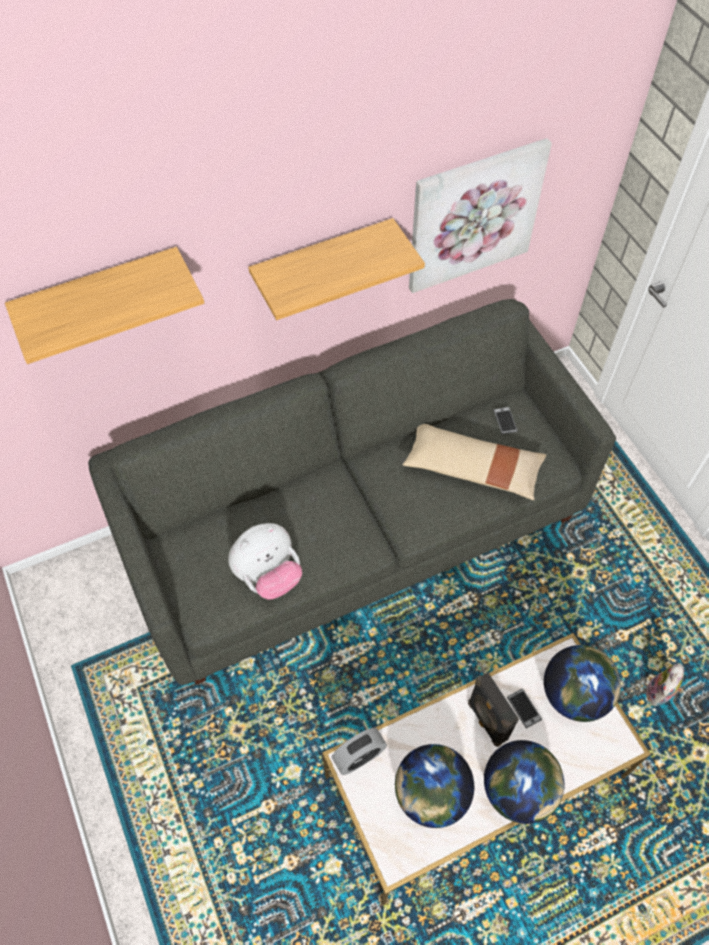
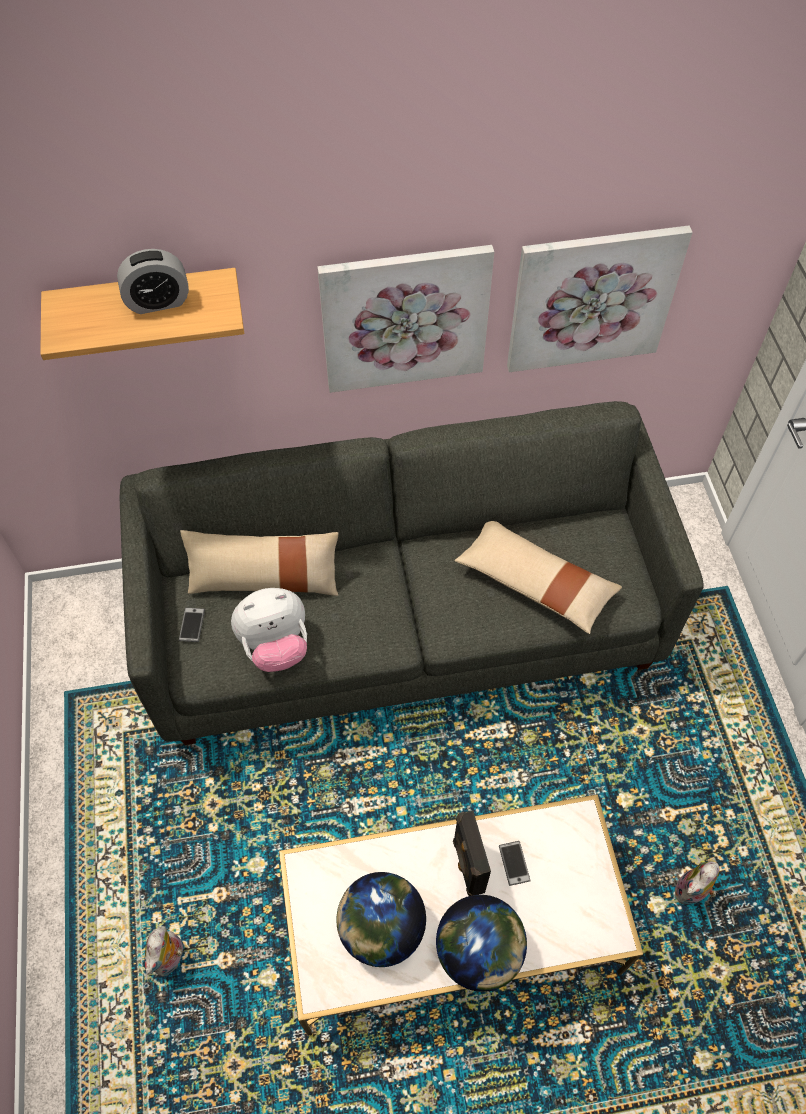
camera: 15 degrees right, 0 degrees up
(240, 520) = (265, 579): none -> beige pillow
(242, 874) = (171, 958): none -> plush toy
(322, 263) = (404, 318): shelf -> picture
(359, 756) = (316, 865): alarm clock -> alarm clock (158, 302)
(505, 421) = (589, 538): phone -> phone (192, 625)
(574, 694) = (576, 863): globe -> none

